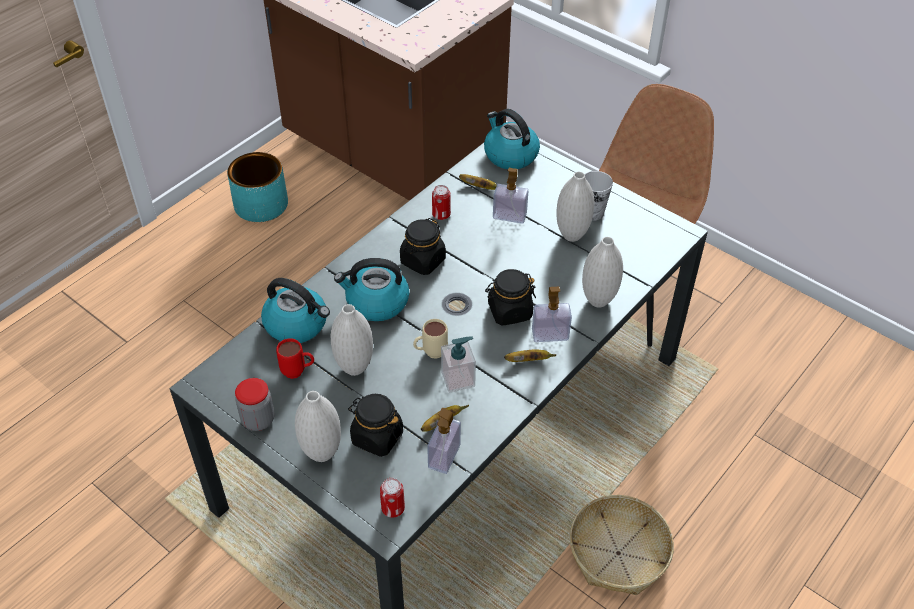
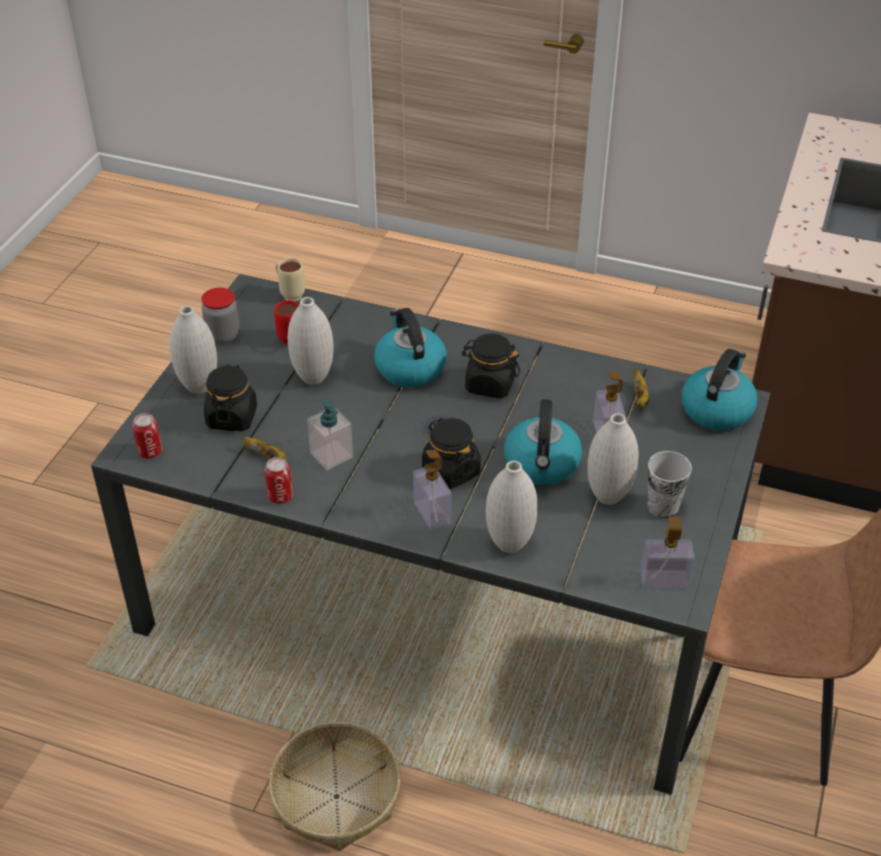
camera: 70 degrees right, 5 degrees down
(261, 205) = (666, 338): turquoise planter -> none
(297, 324) = (352, 324): kettle -> kettle (542, 464)
(430, 353) = (358, 425): beige mug -> beige mug (289, 294)
(441, 214) = (572, 379): can -> can (280, 496)
(444, 456) = (225, 471): soap dispenser -> soap dispenser (664, 580)
(528, 360) = (383, 504): banana -> none

